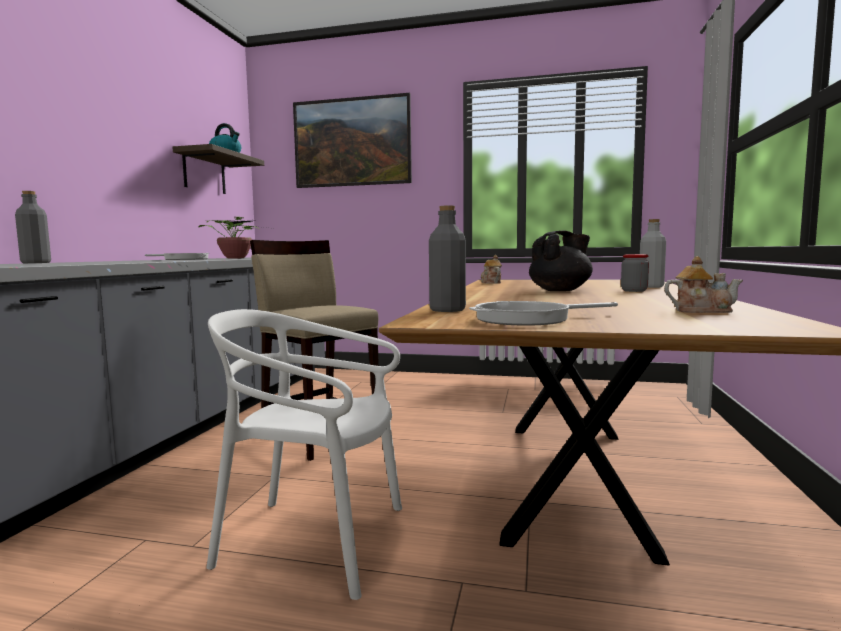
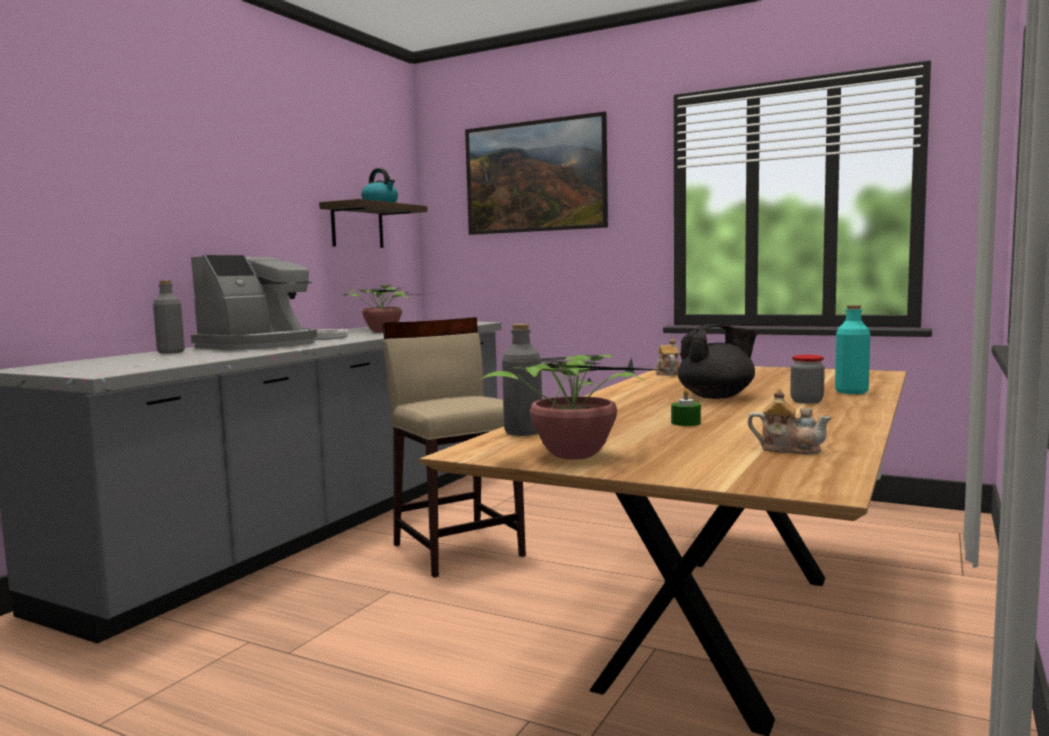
camera: 15 degrees right, 0 degrees up
(128, 261) = (260, 345): none -> coffee machine
(314, 540) = (402, 662): white chair -> none
(529, 319) = (576, 453): frying pan -> potted plant
(575, 302) = (686, 423): none -> green candle
(651, 287) = (851, 392): grey bottle -> turquoise bottle

